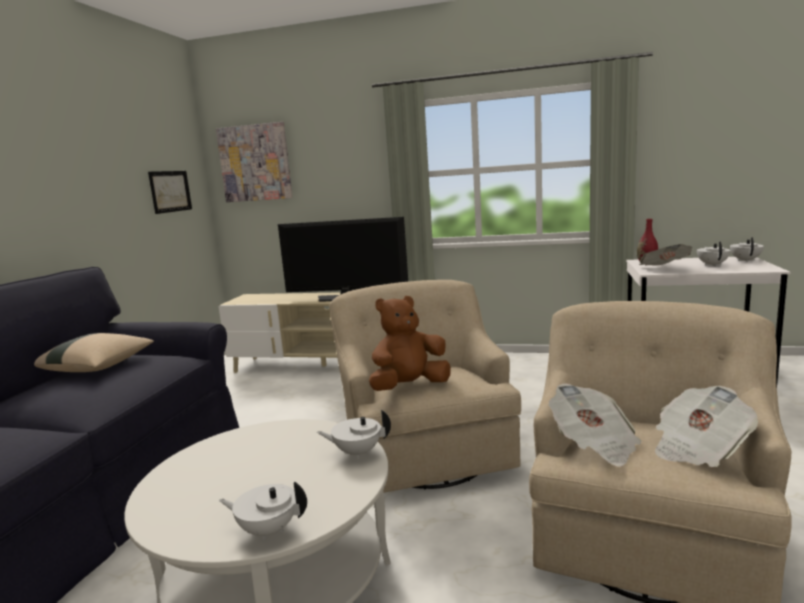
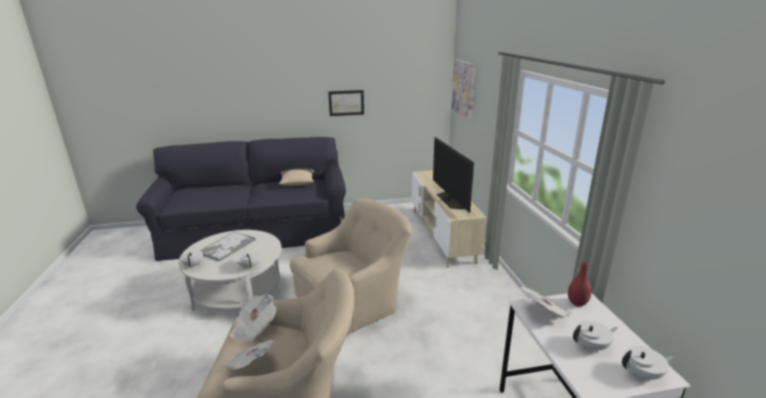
camera: 65 degrees right, 10 degrees up
(170, 191) = (411, 98): picture -> picture (346, 103)
(229, 480) = (227, 247): none -> tray
(409, 387) = (319, 261): brown plush toy -> none

